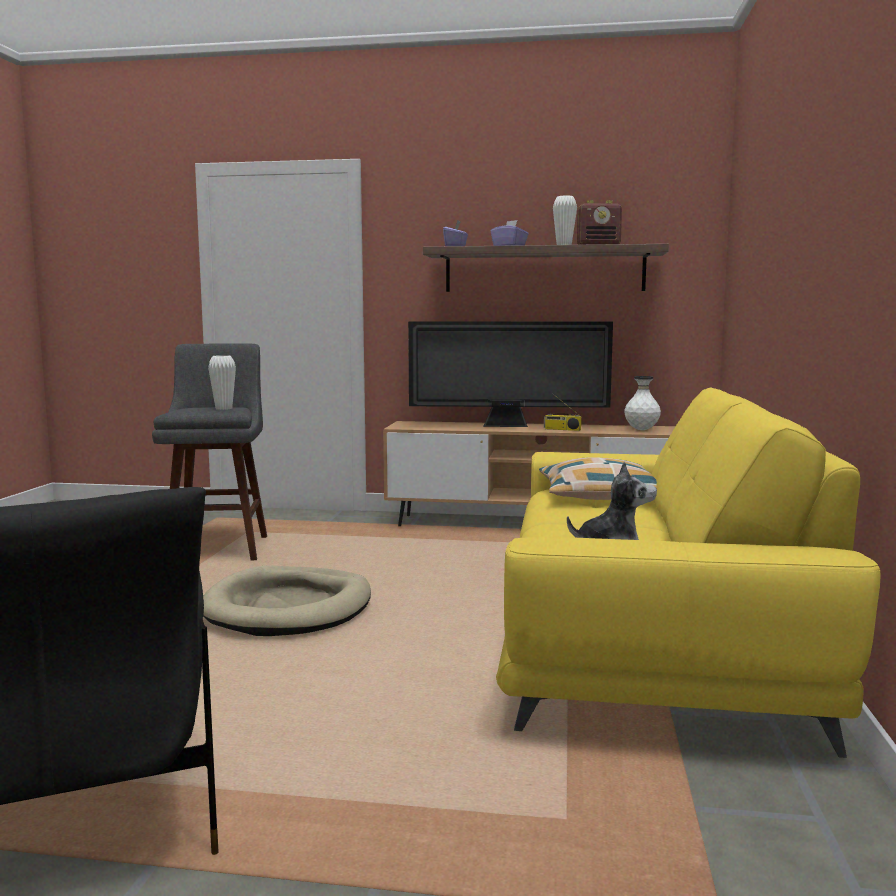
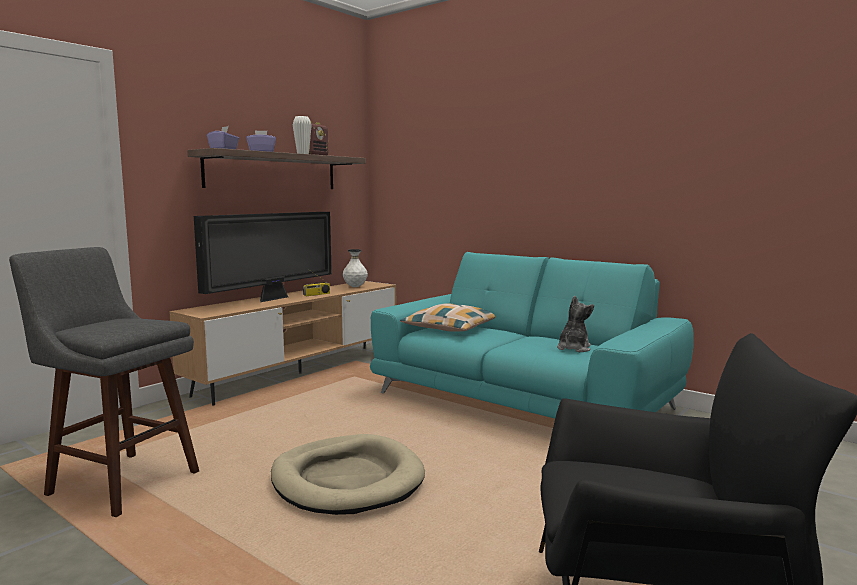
camera: 60 degrees left, 0 degrees up
(223, 408) = (142, 321): white vase -> none
(647, 636) = (523, 401): yellow sofa -> turquoise sofa

